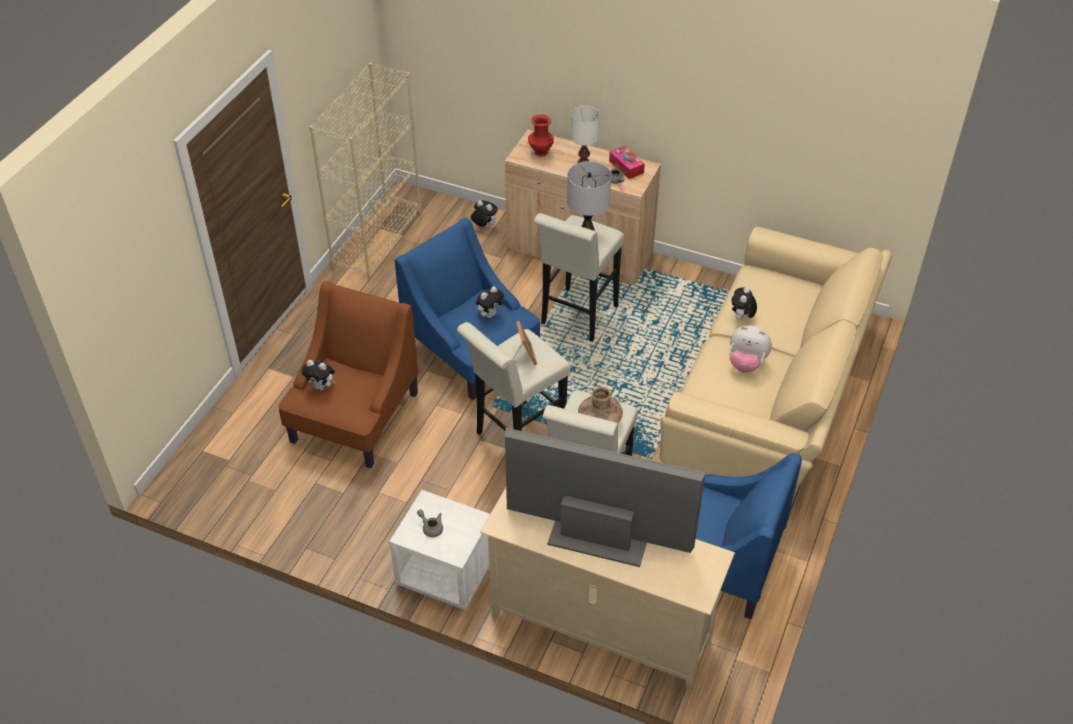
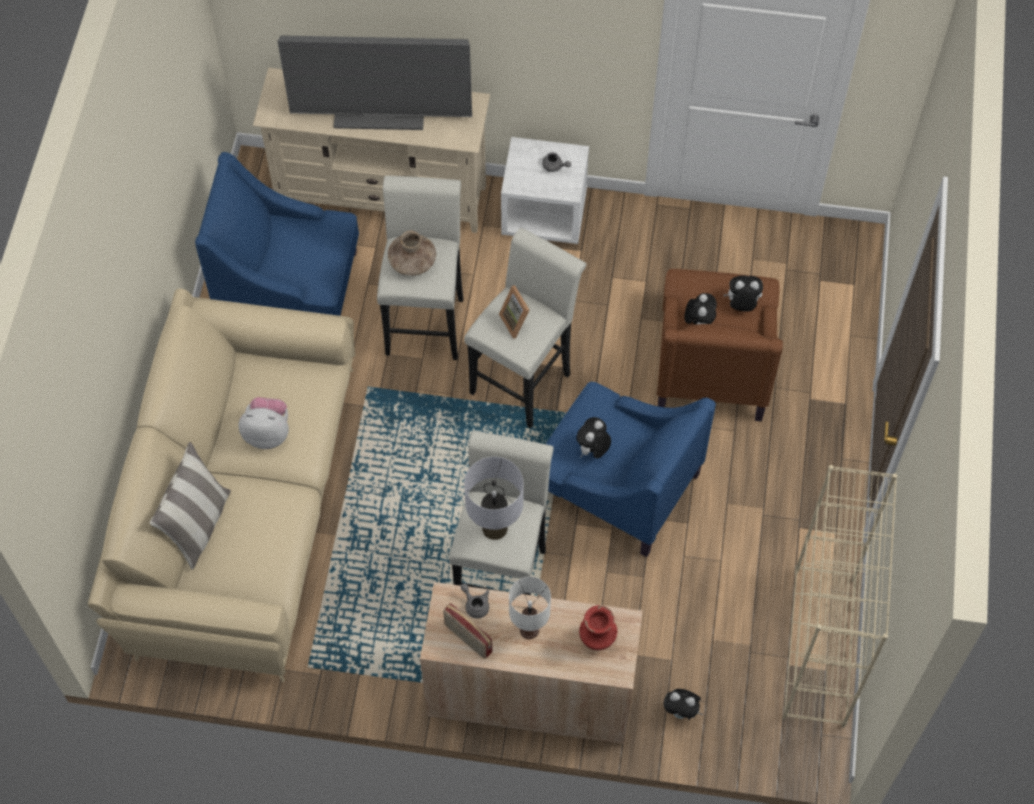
camera: 165 degrees right, 15 degrees up
(626, 167) = (467, 639): tissue box -> radio
(741, 318) = (280, 505): plush toy -> plush toy (698, 323)
(807, 318) = (198, 525): none -> pillow

